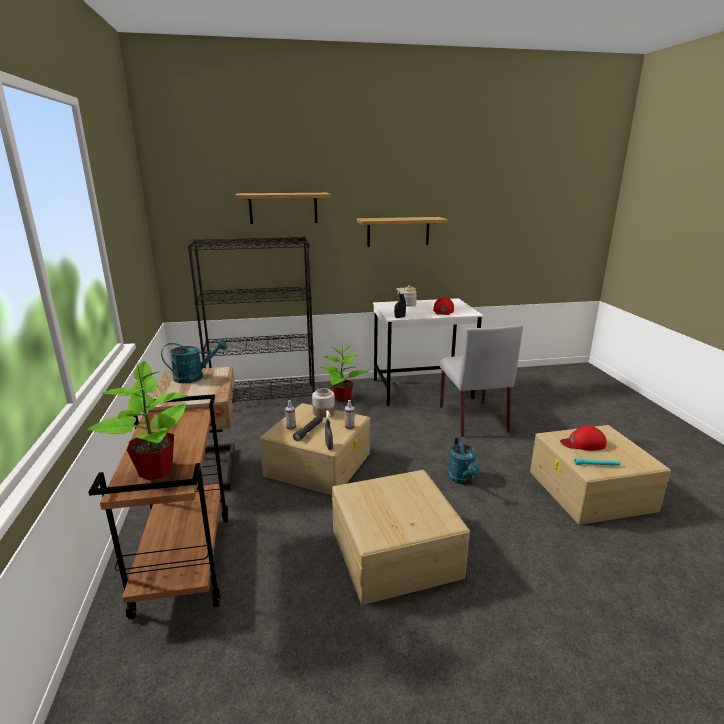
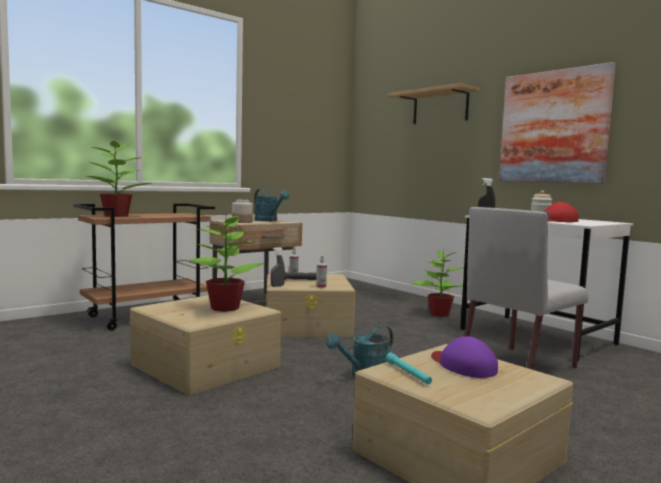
camera: 60 degrees right, 15 degrees down
(263, 396) = (388, 294): black bookcase -> none
(323, 412) = (336, 279): jar -> jar (242, 222)
(398, 231) = (553, 127): shelf -> picture
(401, 494) = (225, 308): none -> potted plant
(583, 443) = (463, 365): red cap -> purple cap

